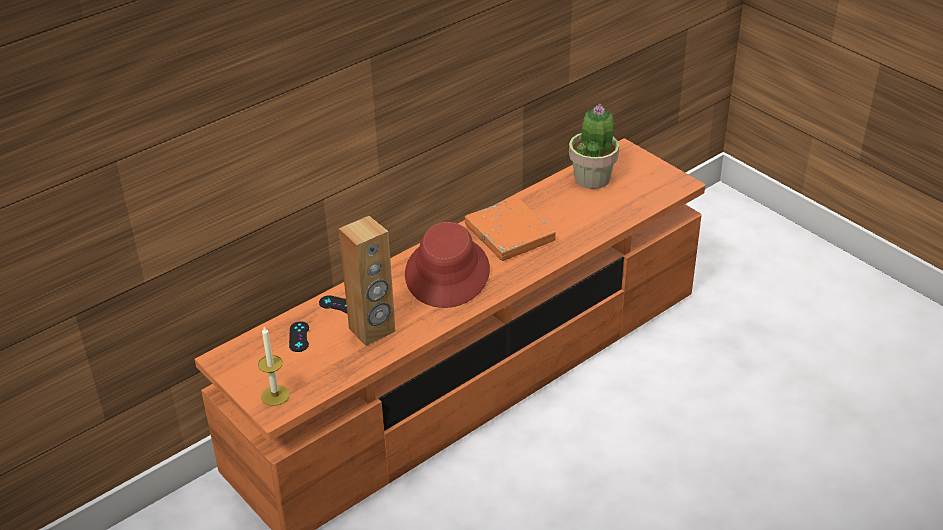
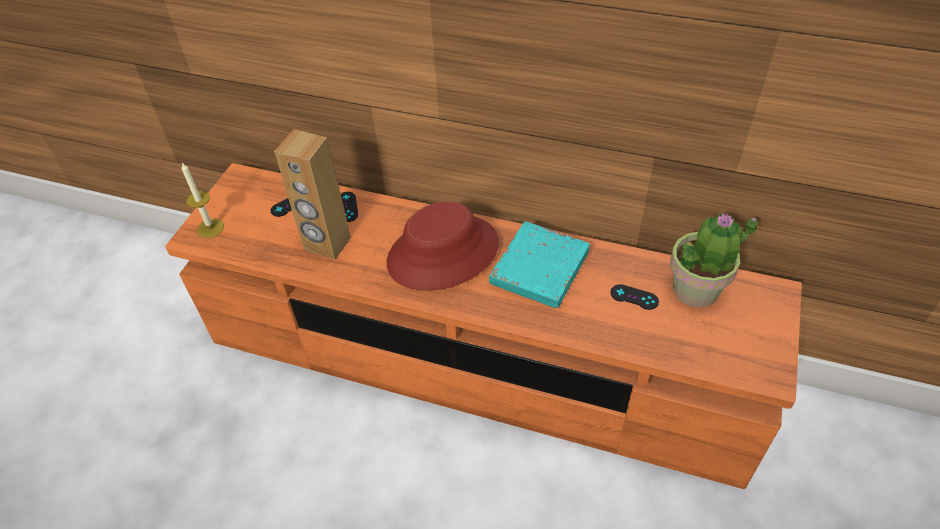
camera: 60 degrees right, 10 degrees up
(509, 233) = (540, 268): orange book -> turquoise book
(575, 205) = (634, 297): none -> black game controller

